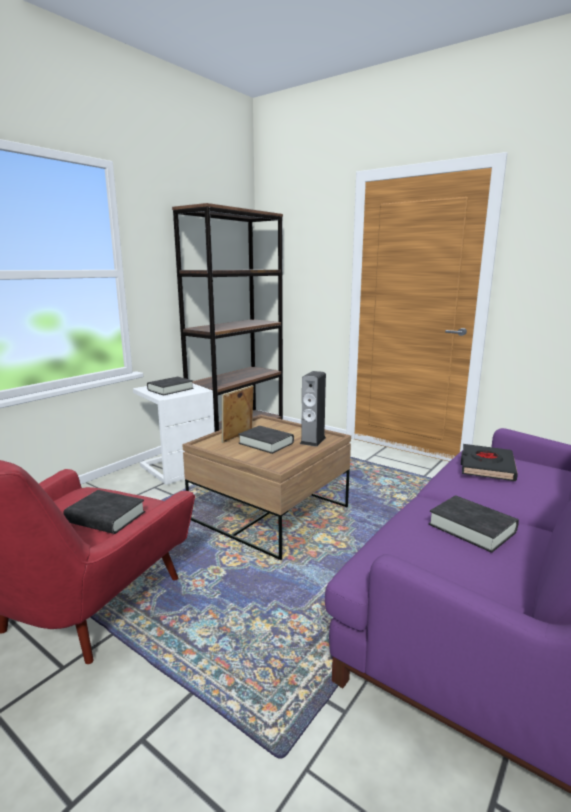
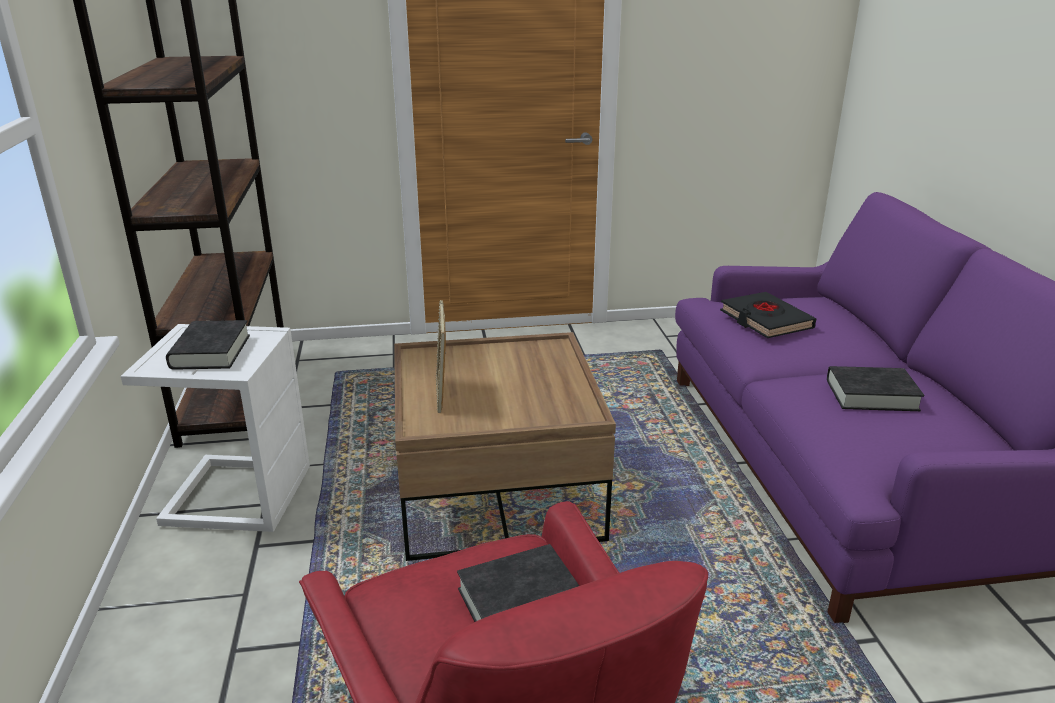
camera: 45 degrees left, 10 degrees up
(266, 443) = (497, 387): black book -> none
(312, 440) = (542, 358): speaker -> none

